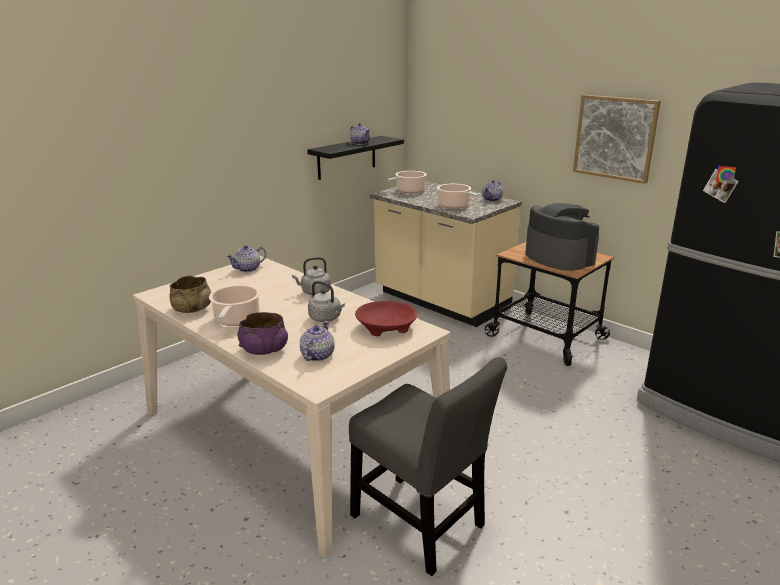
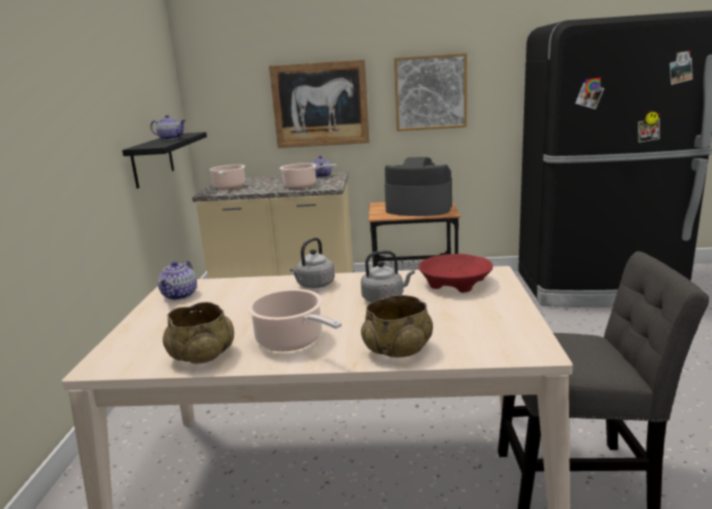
camera: 40 degrees left, 5 degrees down
(264, 349) = (398, 349): purple bowl -> beige bowl
(317, 356) = (462, 329): teapot -> none
(510, 130) = (320, 104): none -> picture

